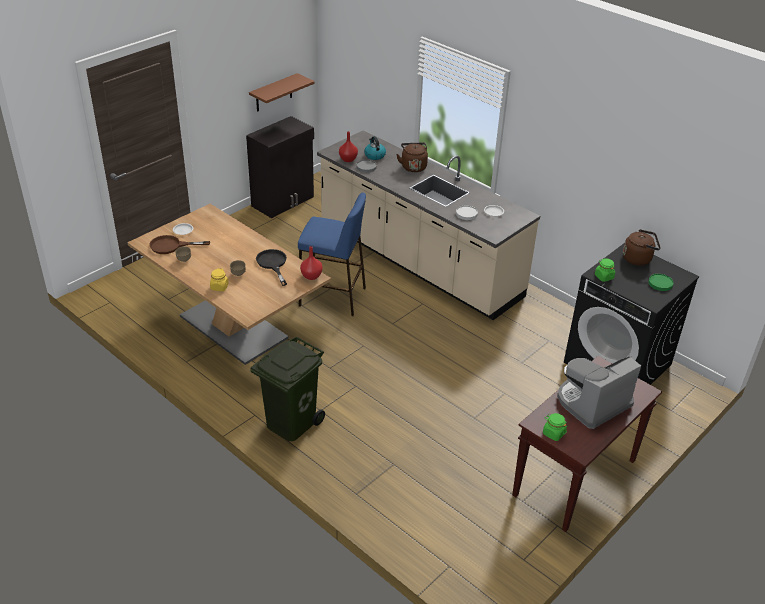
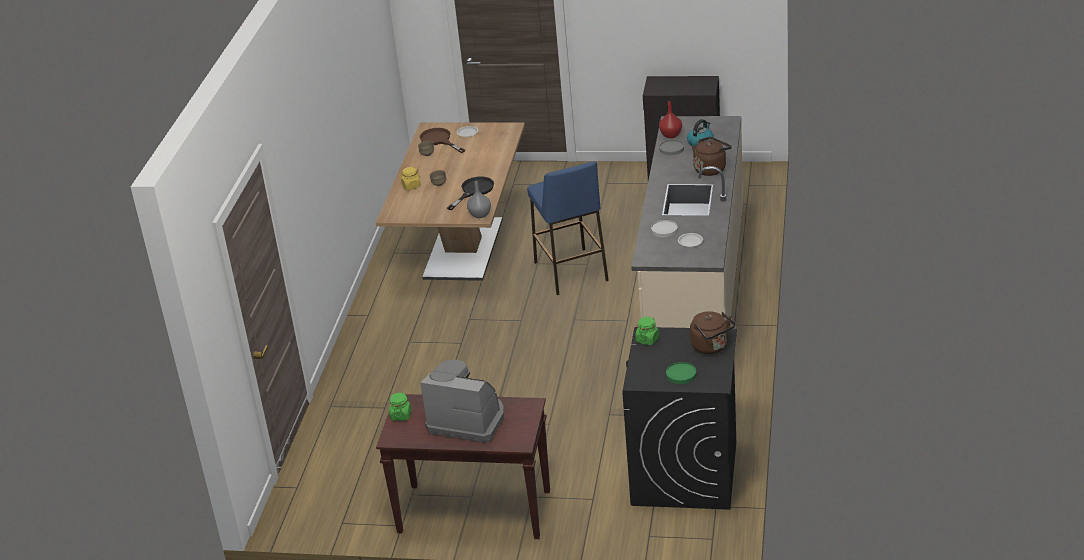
camera: 60 degrees right, 5 degrees down
(274, 93) = (694, 41): brown shelf -> none
(290, 422) = (378, 335): green trash can -> none
(311, 276) = (480, 214): red vase -> grey vase

